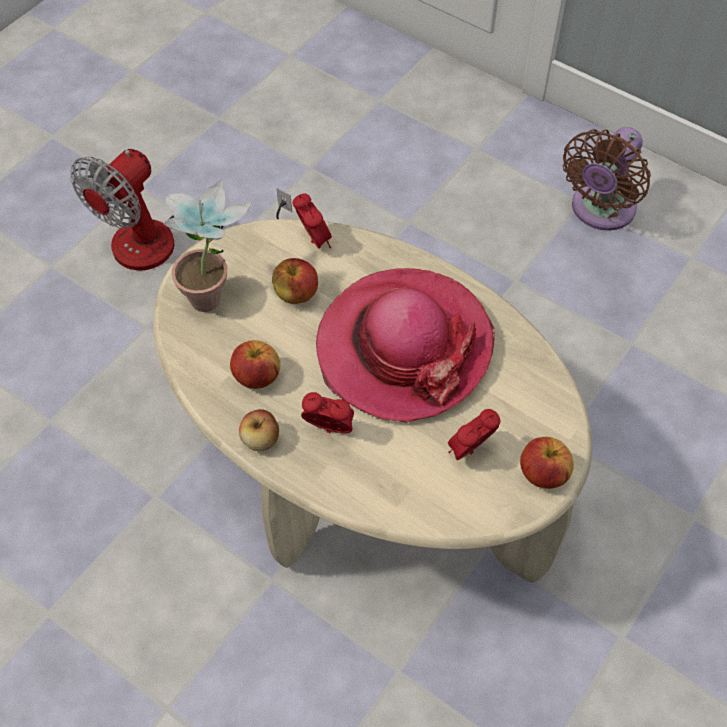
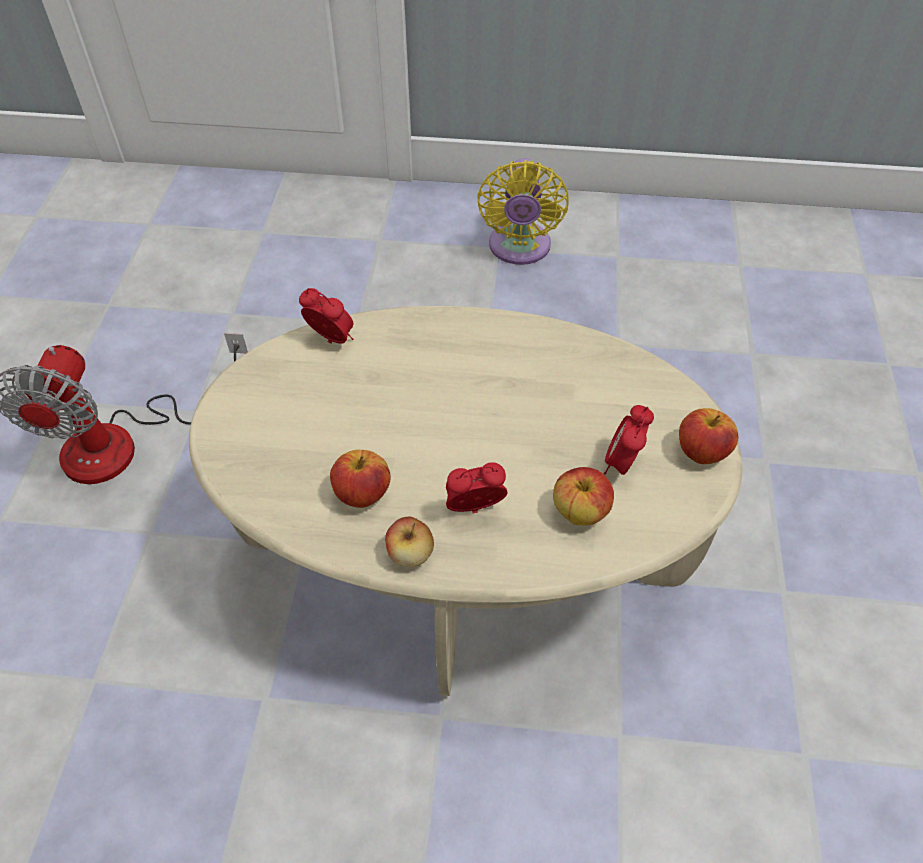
camera: 30 degrees left, 5 degrees down
(215, 294) = (261, 433): potted plant -> none
(296, 295) = (348, 397): apple -> apple (580, 512)
(403, 347) = (490, 398): hat -> none
(600, 211) = (519, 249): brown fan -> yellow fan

